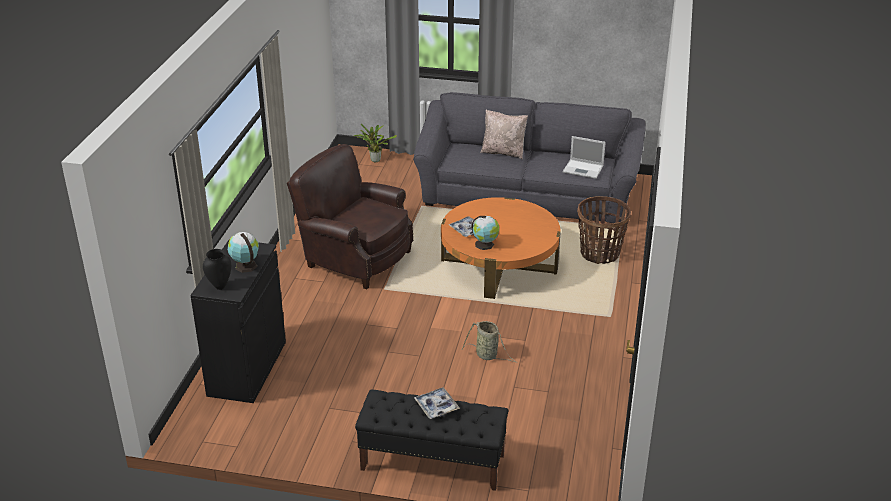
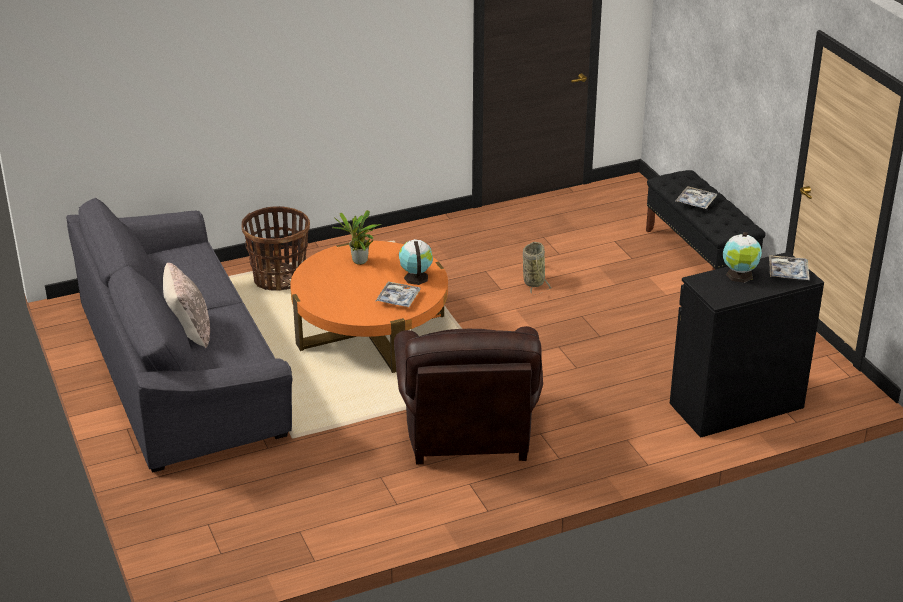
camera: 125 degrees left, 0 degrees up
(220, 286) = (788, 272): black vase -> tray
(374, 160) = (193, 544): potted plant -> potted plant (359, 262)
(583, 169) = (185, 262): laptop -> none

